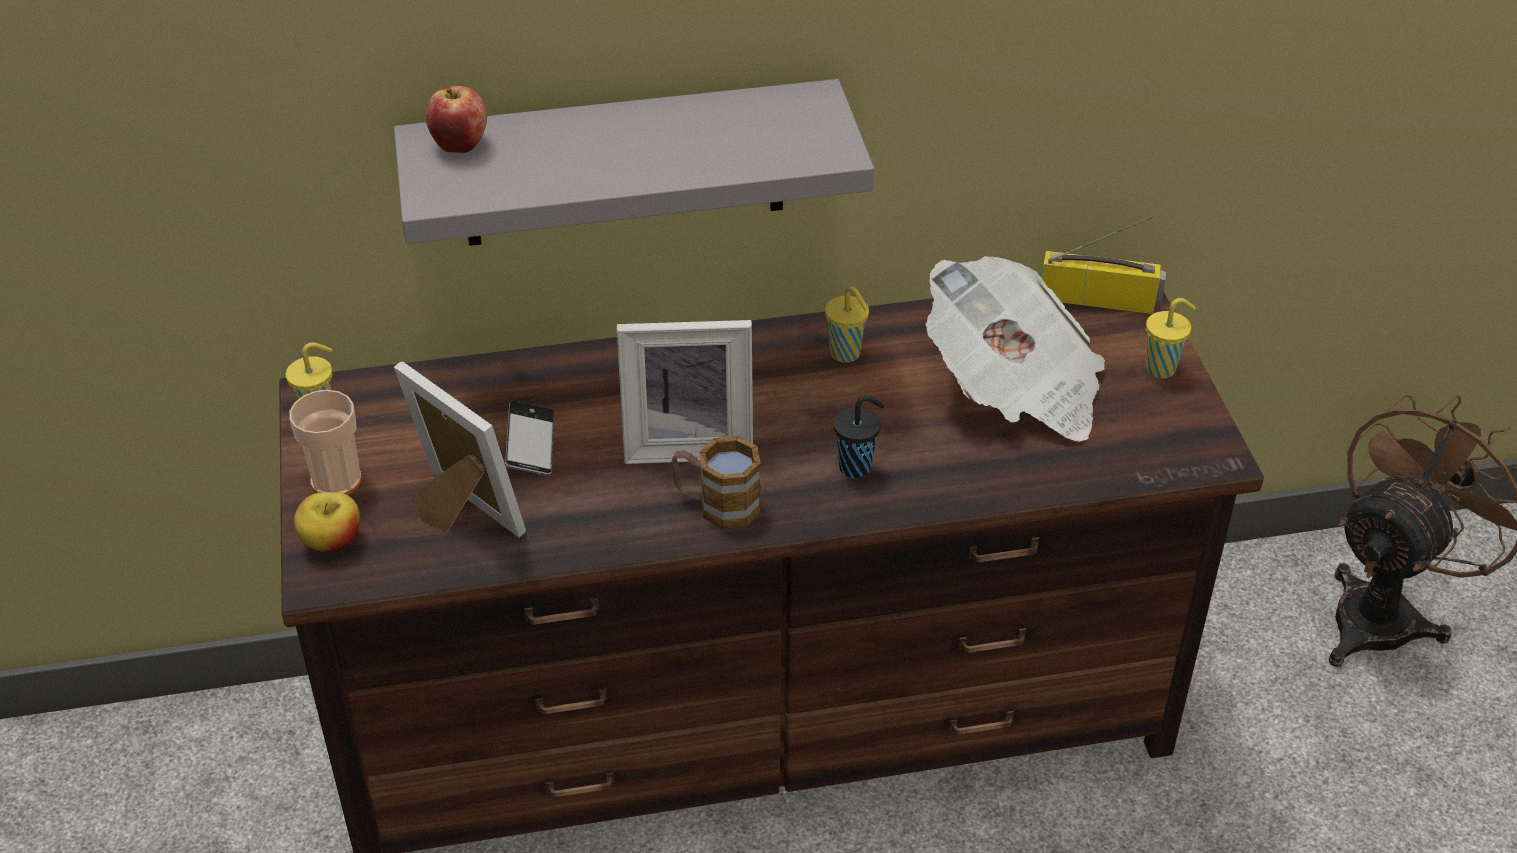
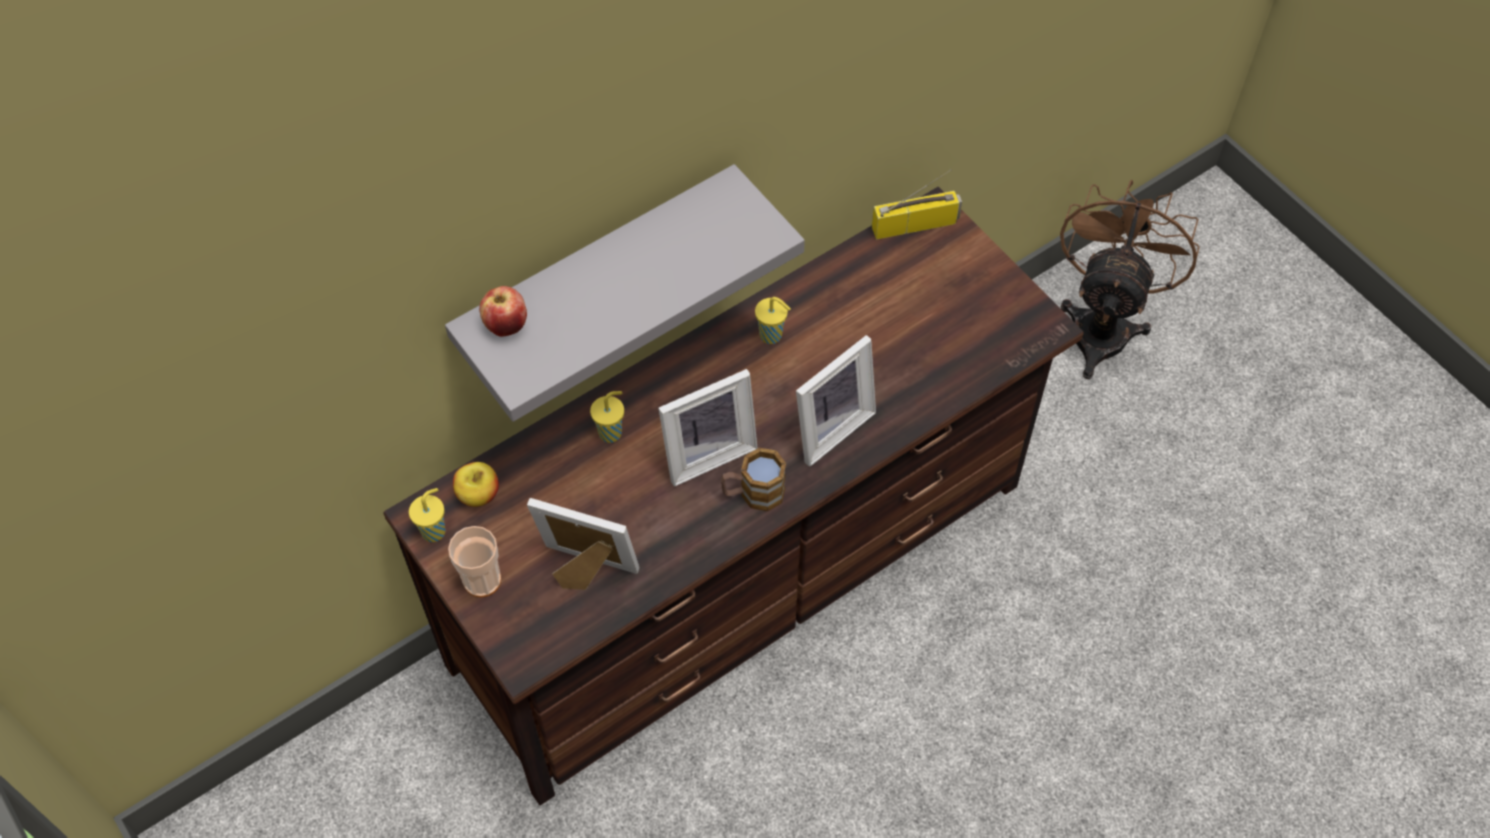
camera: 25 degrees left, 15 degrees up
(332, 541) = (511, 629): apple -> apple (478, 494)
(530, 444) = (599, 496): phone -> none
(857, 467) = (828, 426): black cup -> picture frame
(1014, 387) = (896, 321): newspaper -> none
(1162, 368) = (983, 268): yellow cup -> yellow cup (611, 432)

